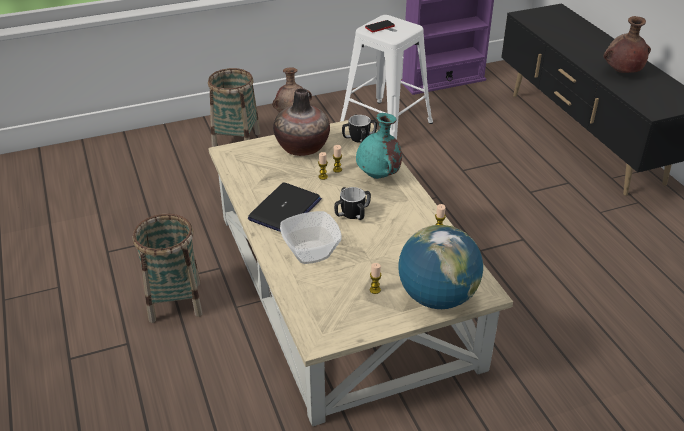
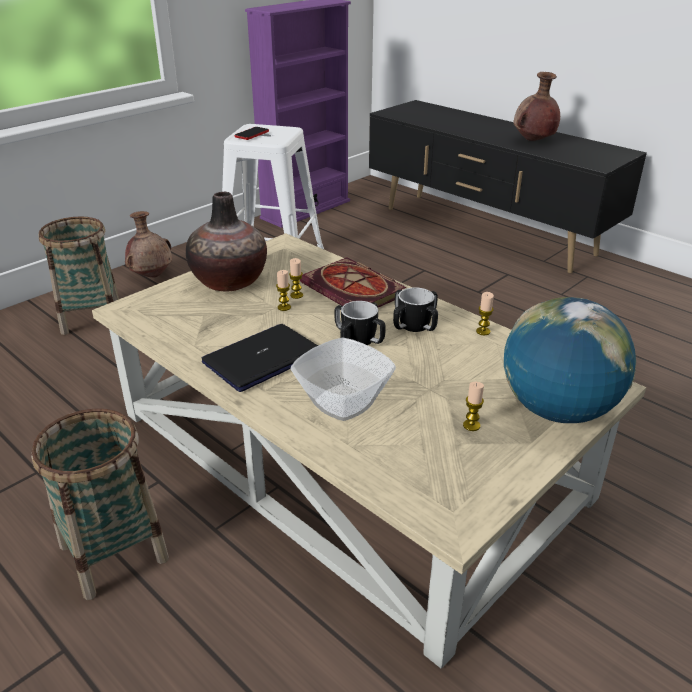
camera: 25 degrees left, 5 degrees down
(285, 209) = (262, 358): laptop -> laptop turned 135 degrees counterclockwise
(359, 138) = (296, 257): mug -> mug (414, 326)
(379, 176) = (355, 290): turquoise vase -> book

